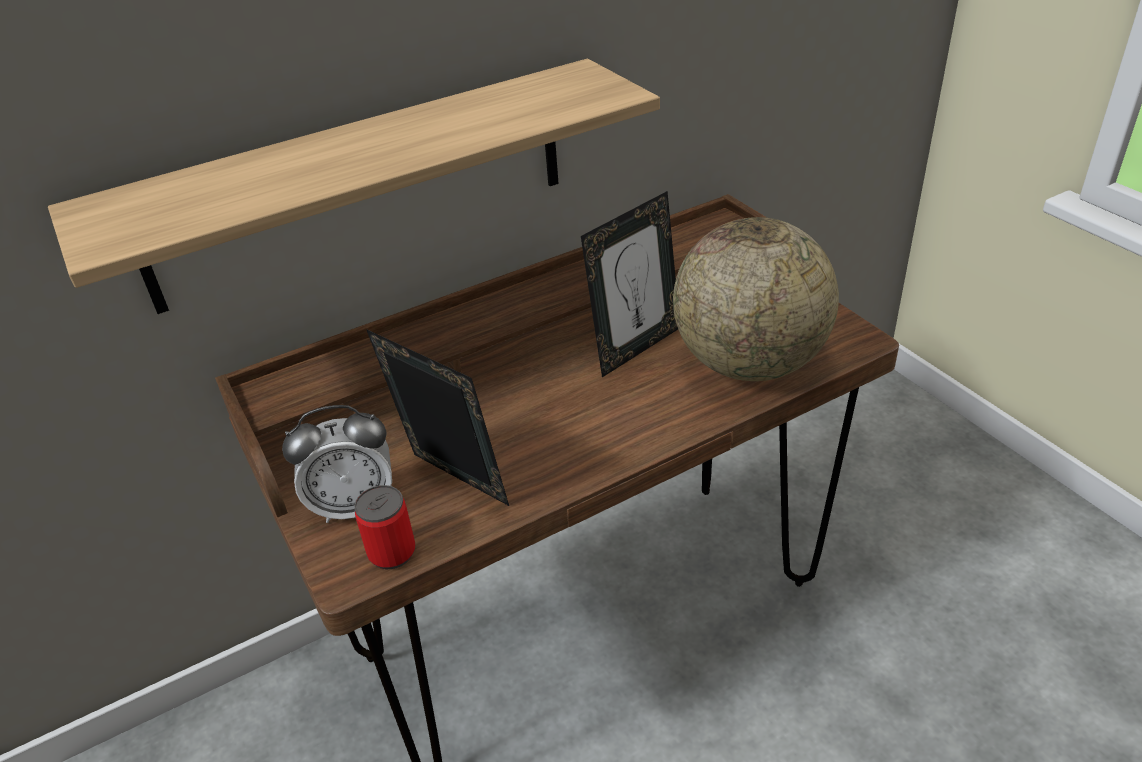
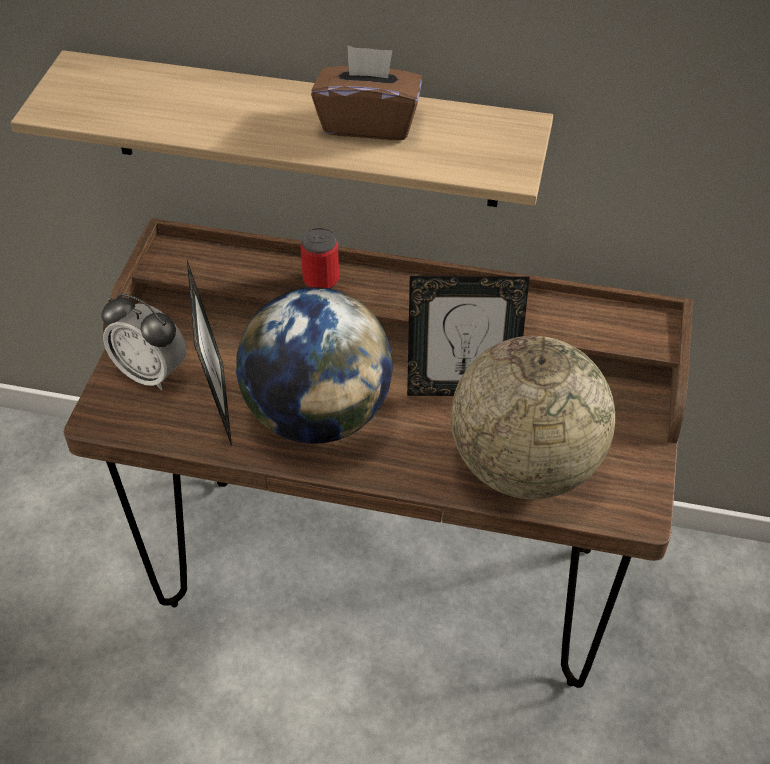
camera: 40 degrees right, 10 degrees up
(392, 552) = (135, 423): can -> can (321, 280)
(456, 118) = (368, 123): none -> brown tissue box
(551, 435) = (317, 415): none -> globe

